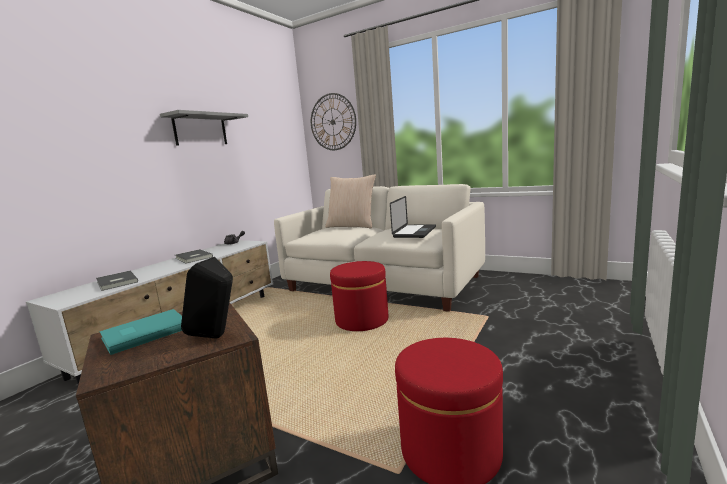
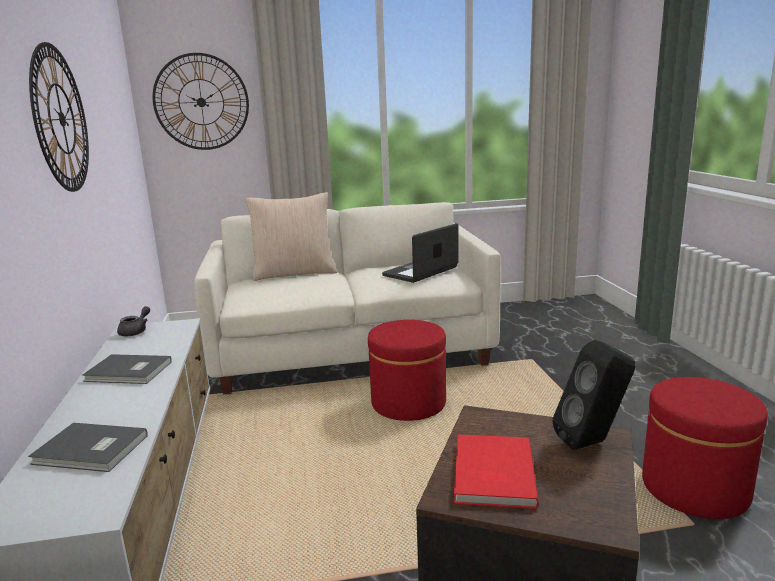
camera: 40 degrees left, 5 degrees up
(144, 333) = (491, 474): turquoise book -> red book
(200, 130) = (61, 119): grey shelf -> wall clock
(414, 232) = (420, 271): laptop -> laptop turned 120 degrees counterclockwise

